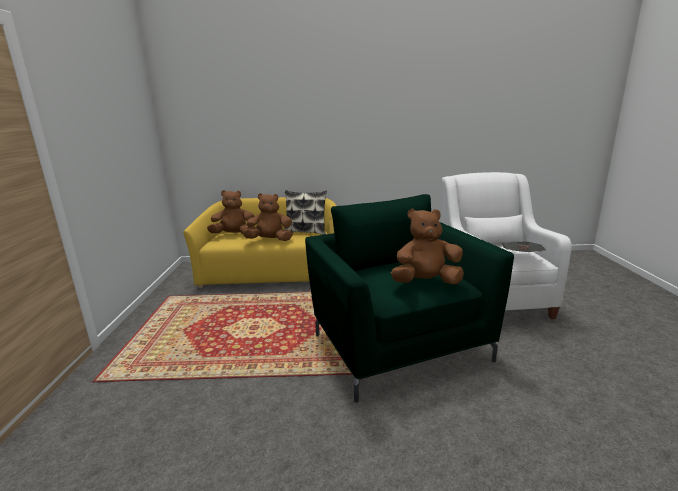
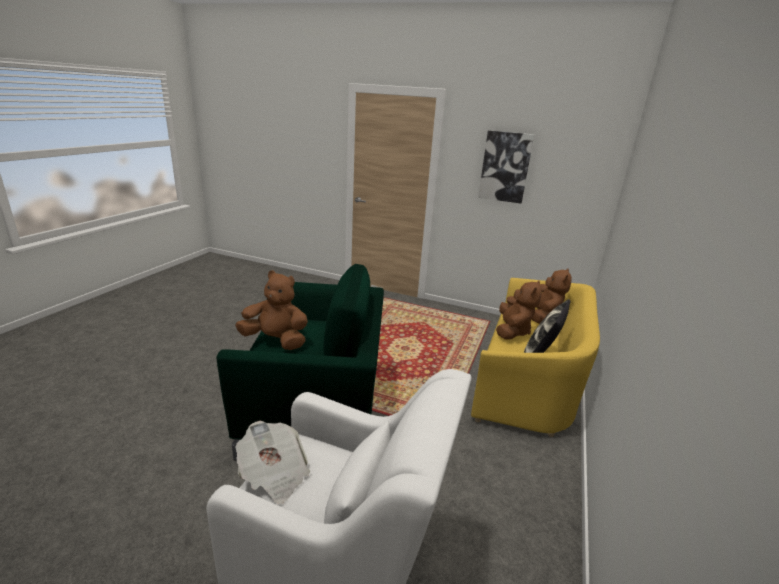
camera: 110 degrees right, 5 degrees up
(102, 126) = (505, 167): none -> picture
(426, 282) = (276, 341): brown plush toy -> brown plush toy turned 90 degrees counterclockwise

